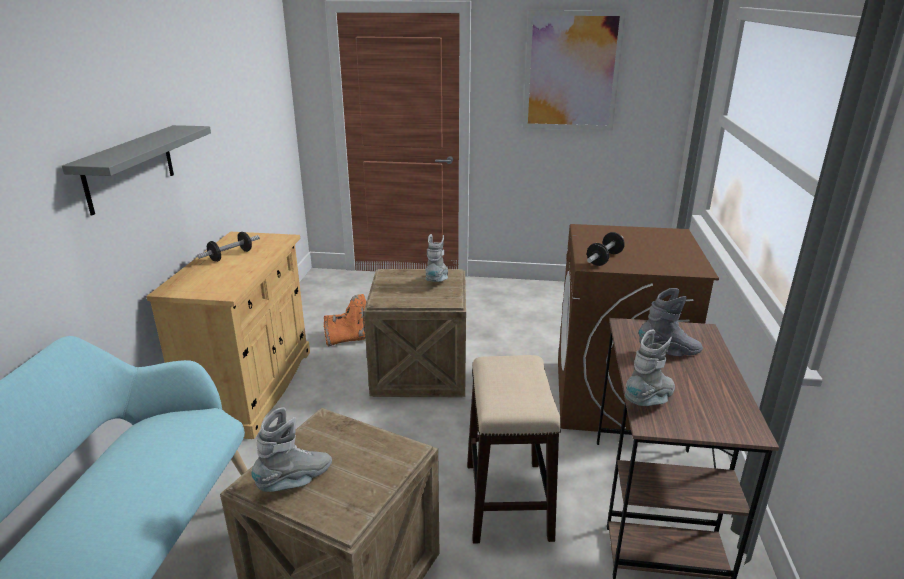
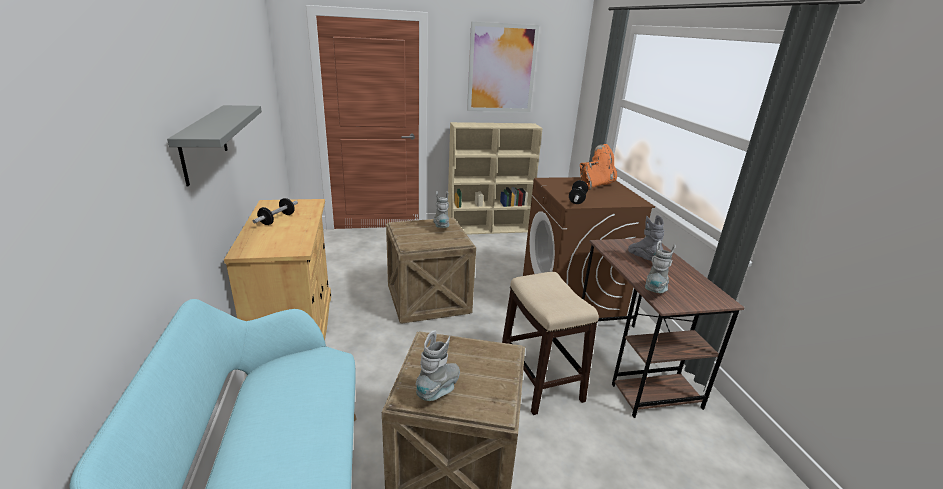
camera: 20 degrees left, 0 degrees up
(350, 339) = (359, 282): orange boot -> orange boot (595, 185)
(550, 288) = (489, 229): none -> beige bookcase
(669, 353) = (643, 259): grey boot -> grey boot turned 75 degrees counterclockwise

